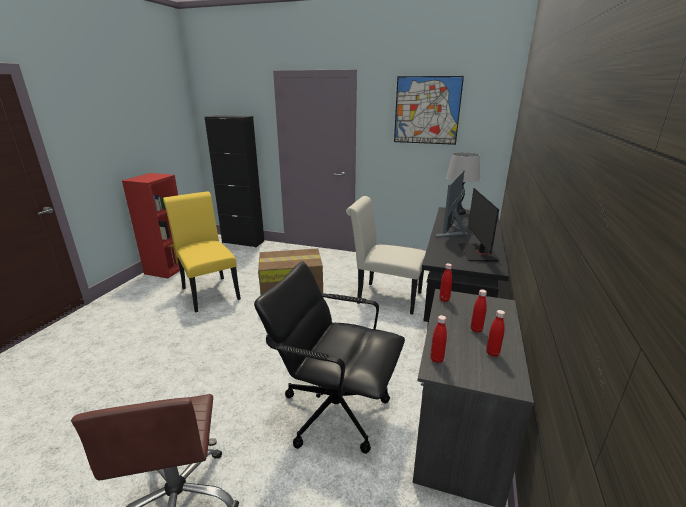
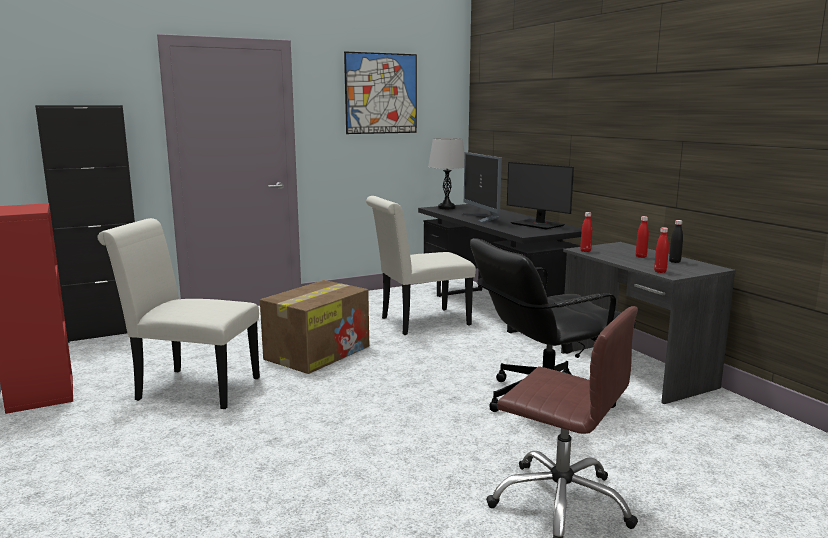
camera: 45 degrees left, 10 degrees down
(209, 292) = (191, 388): yellow chair -> white chair
(492, 353) = (674, 261): red bottle -> black bottle

